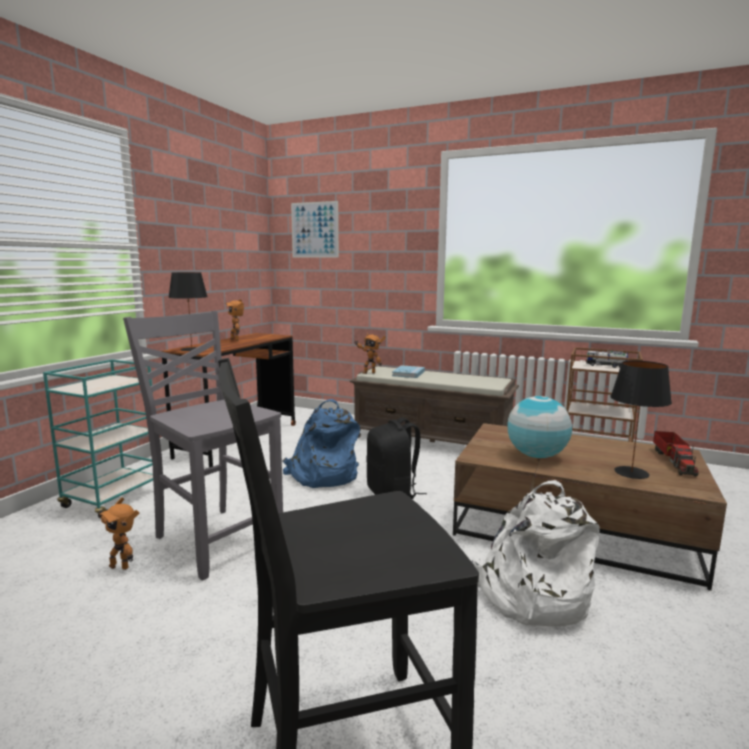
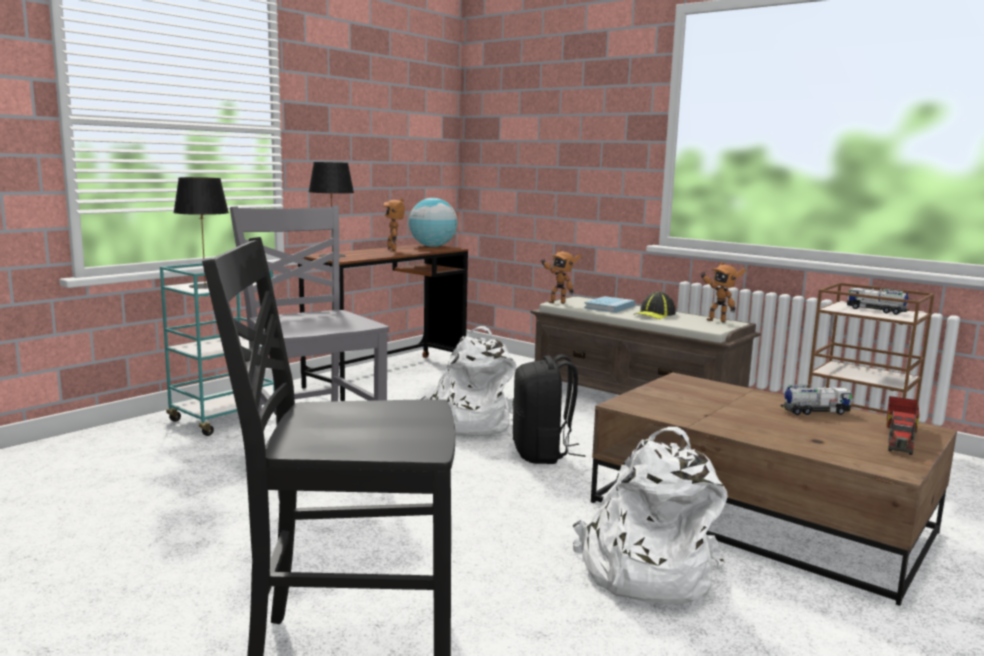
camera: 15 degrees right, 0 degrees up
(121, 566) = (207, 479): toy robot -> toy robot (716, 320)
(314, 230) = (513, 111): picture -> none
(322, 475) = (468, 423): blue backpack -> white backpack
(444, 377) = (654, 314): none -> cap
(537, 456) = (707, 411): globe -> globe (432, 246)
(604, 446) = (815, 412): none -> toy truck
(631, 472) = (820, 441): black table lamp -> black table lamp (205, 286)

